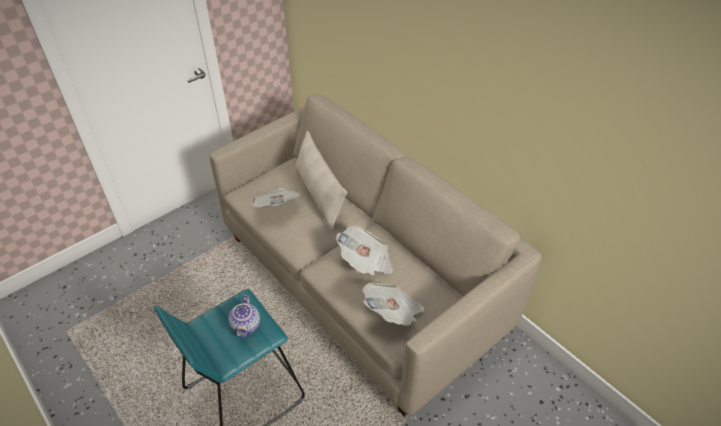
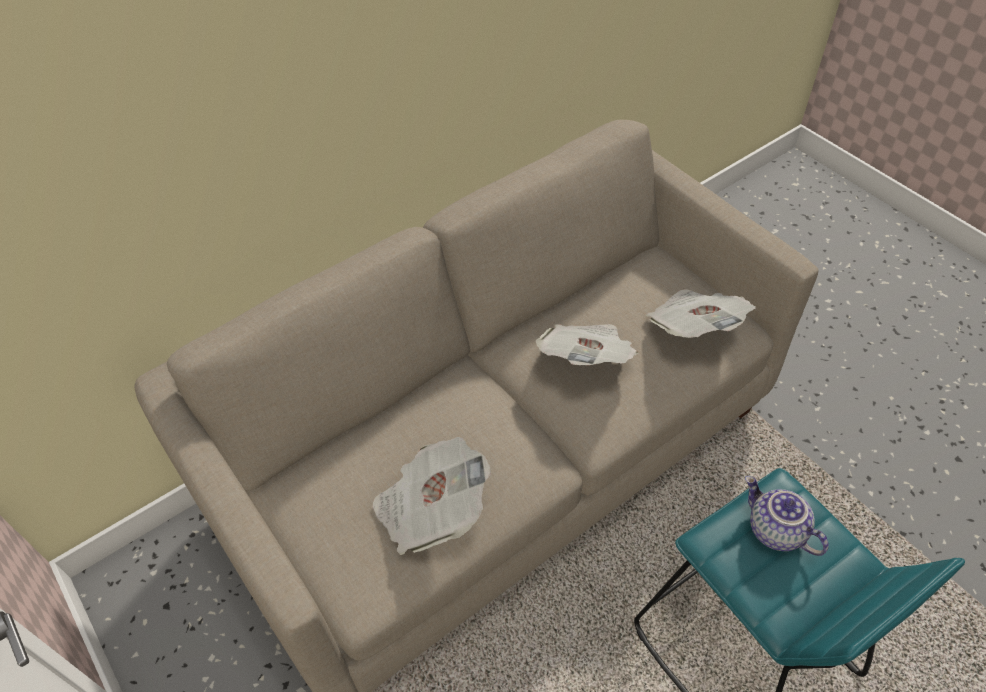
camera: 85 degrees left, 5 degrees up
(246, 326) = (774, 531): teapot -> teapot turned 135 degrees counterclockwise
(320, 195) = (407, 430): beige pillow -> none

